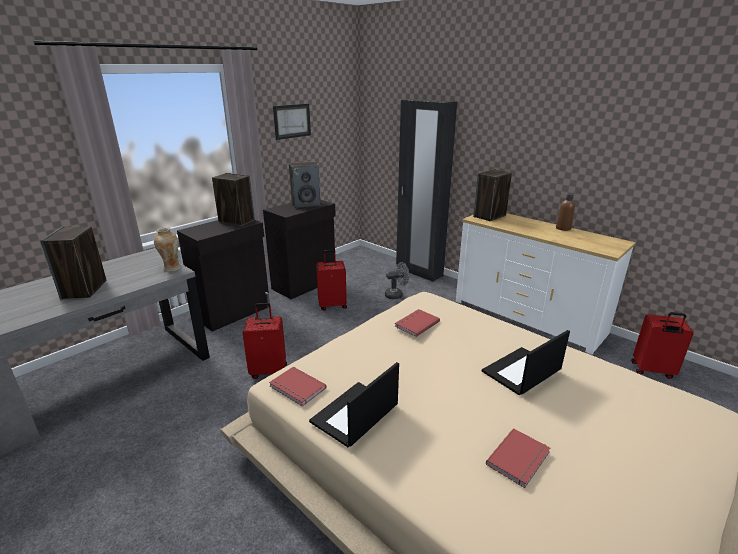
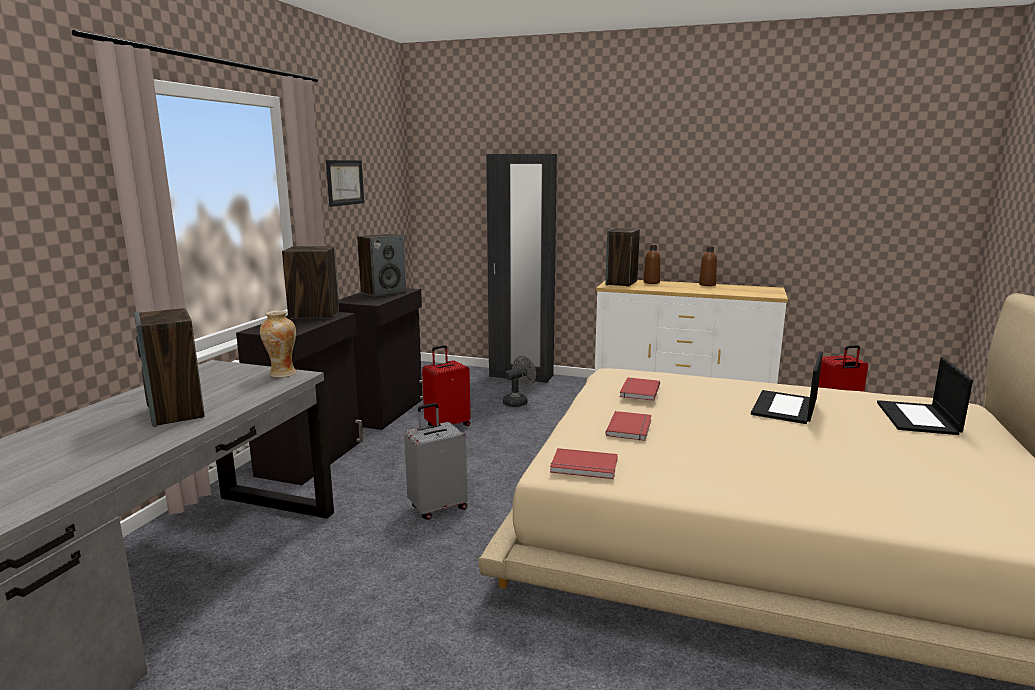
camera: 25 degrees left, 10 degrees down
(269, 371) = (437, 507): red suitcase -> grey suitcase
(354, 414) = (679, 472): laptop -> laptop (918, 418)
(516, 219) = (651, 282): none -> brown bottle
(520, 459) = (865, 465): red book -> red book (631, 428)

